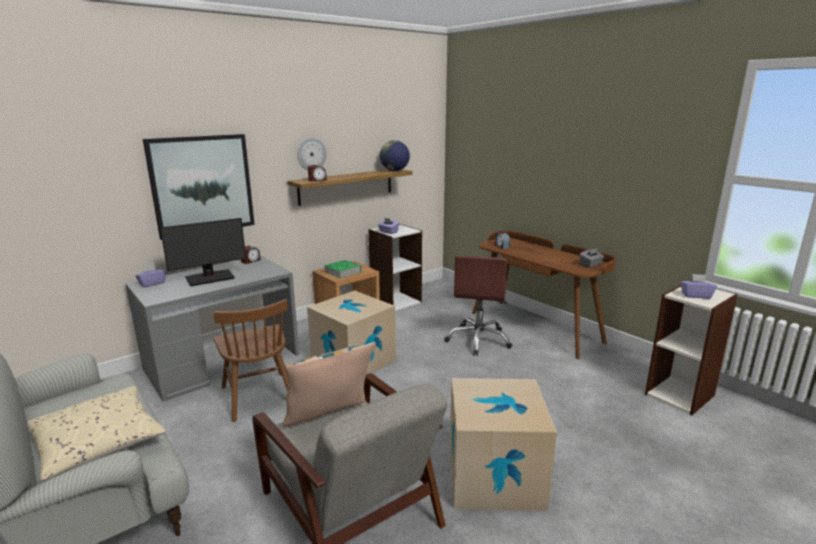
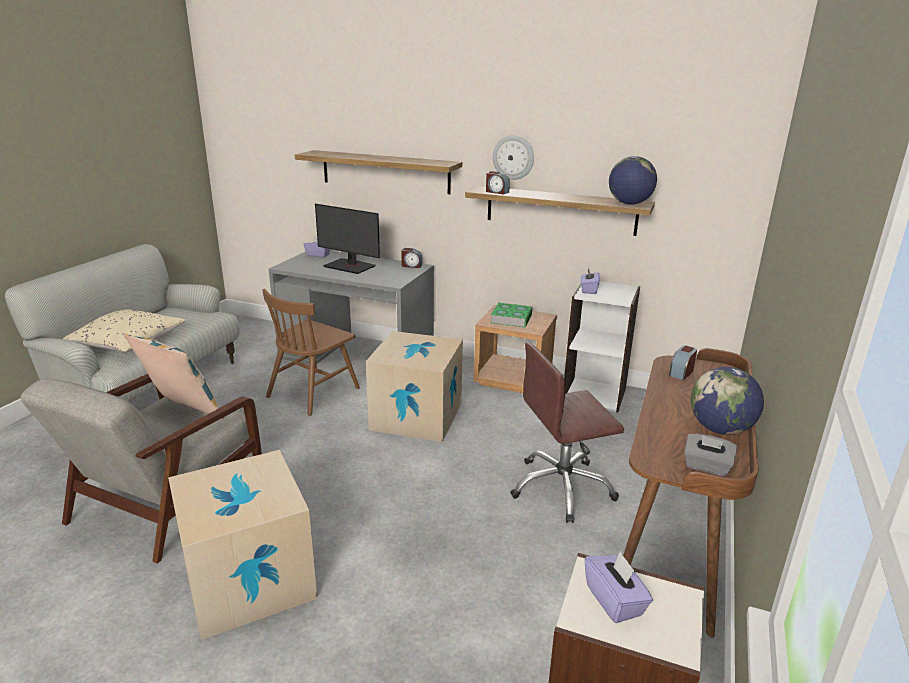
camera: 60 degrees right, 5 degrees up
(202, 185) = (385, 172): picture -> shelf
(560, 254) = (720, 429): none -> globe

